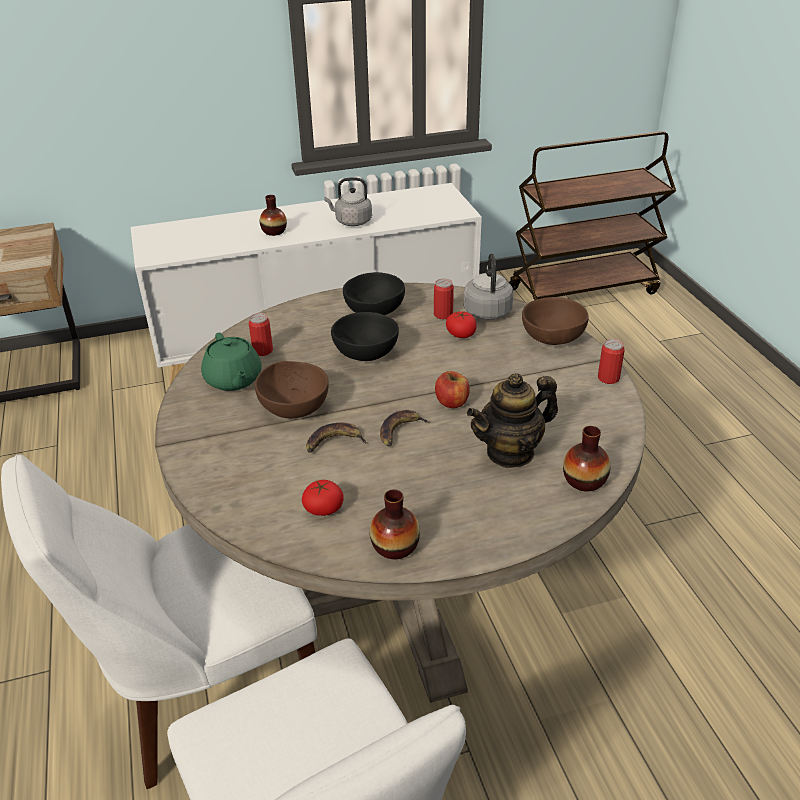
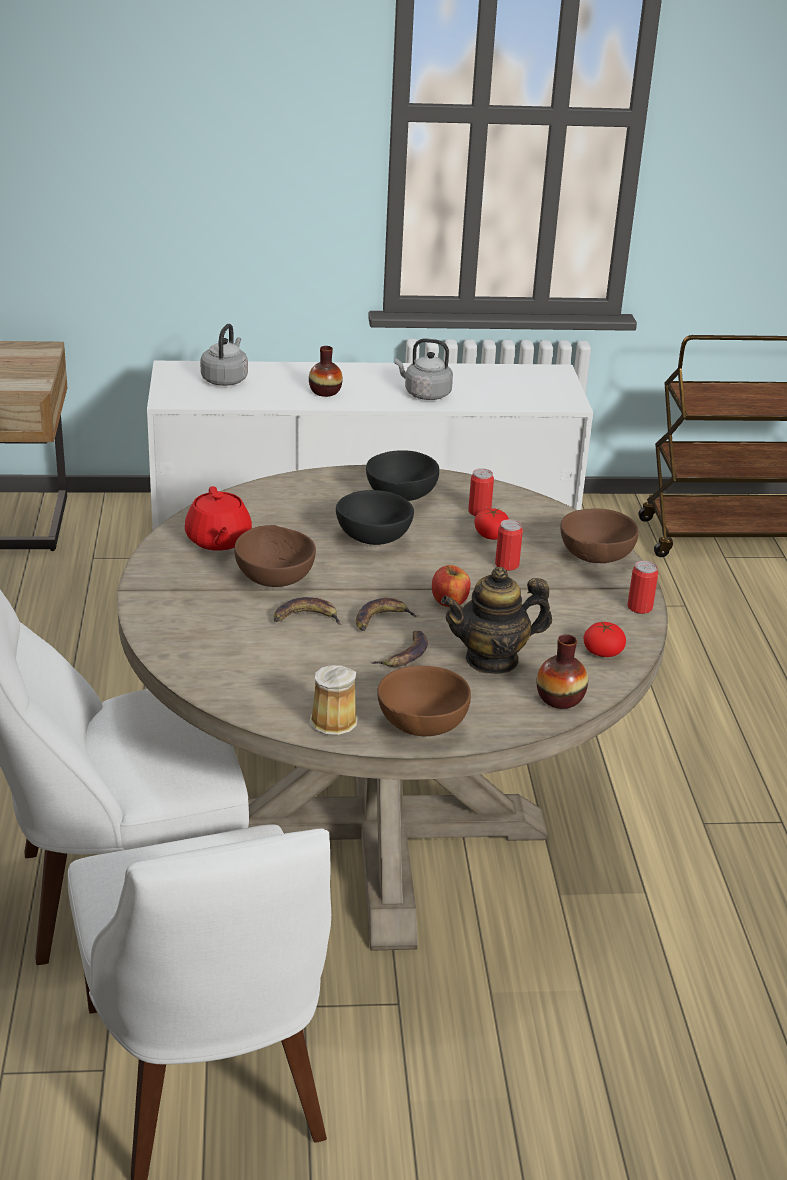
camera: 10 degrees right, 5 degrees down
(233, 380) = (218, 540): green teapot -> red teapot
(262, 351) = (260, 516): can -> can (507, 565)
(323, 508) = (272, 674): tomato -> tomato (602, 652)
(395, 546) = (333, 720): vase -> mug
(434, 462) = (404, 654): none -> banana
(476, 536) = (420, 726): none -> brown bowl
(487, 310) = (533, 515): grey kettle -> grey kettle (225, 379)

